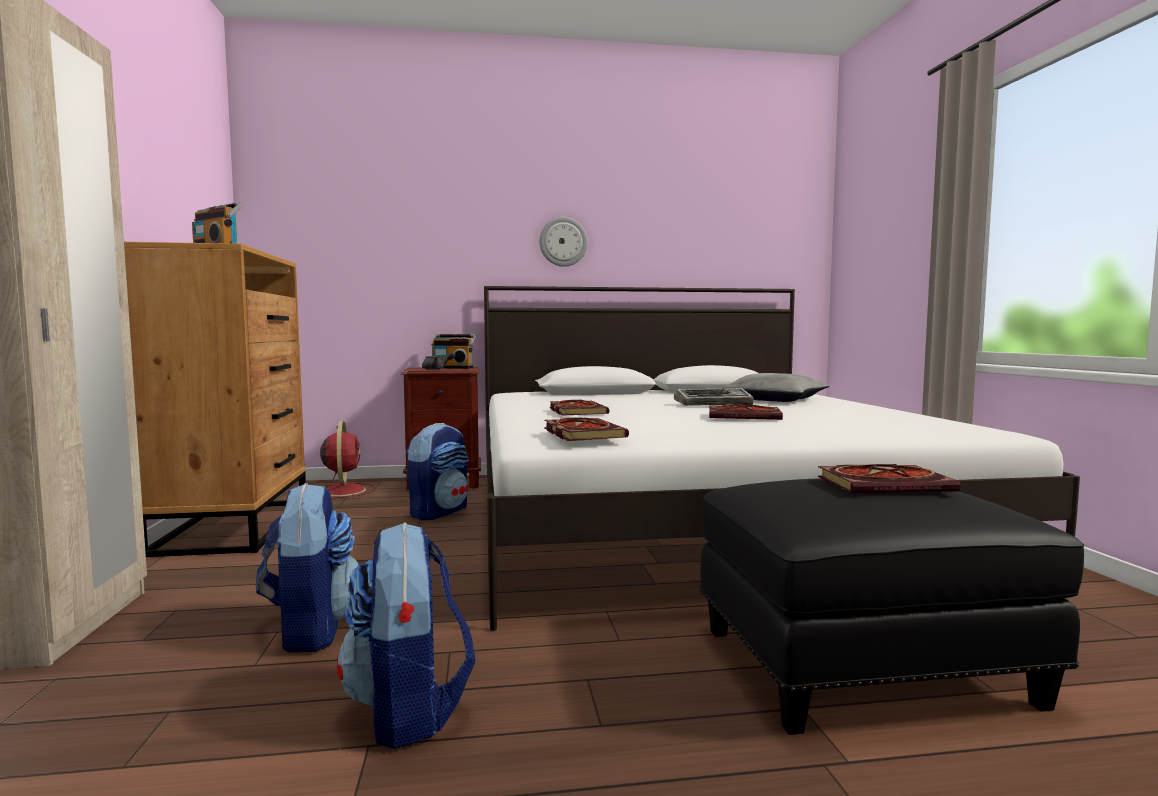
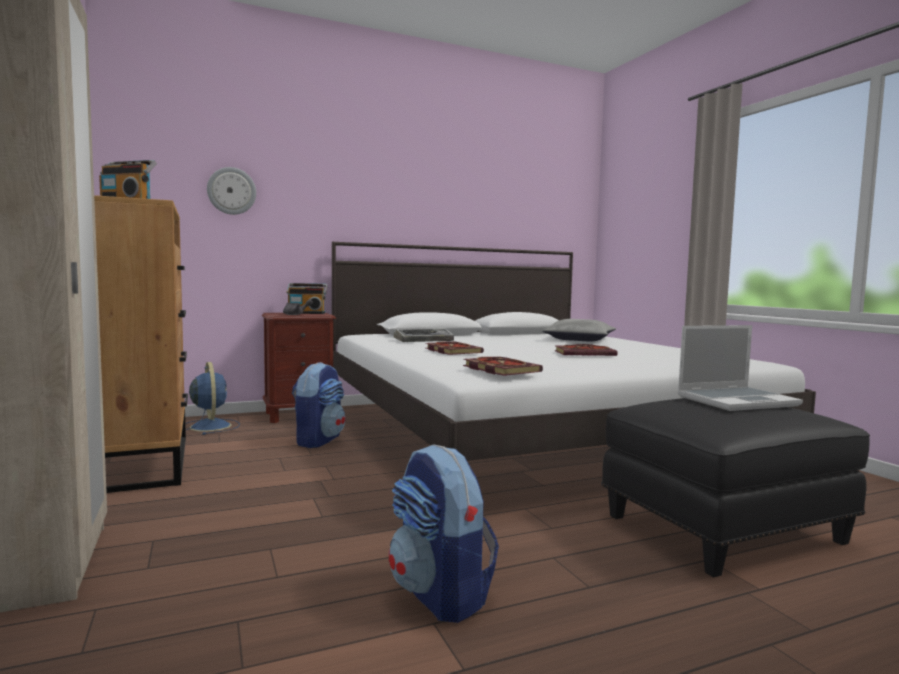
camera: 15 degrees left, 0 degrees up
(311, 630) = (299, 544): backpack -> none
(344, 491) = (210, 426): red fan -> blue fan
(563, 242) = (398, 206): wall clock -> wall clock (231, 191)
(713, 404) = (543, 343): keyboard -> keyboard (424, 340)
(886, 484) = (737, 401): book -> laptop

